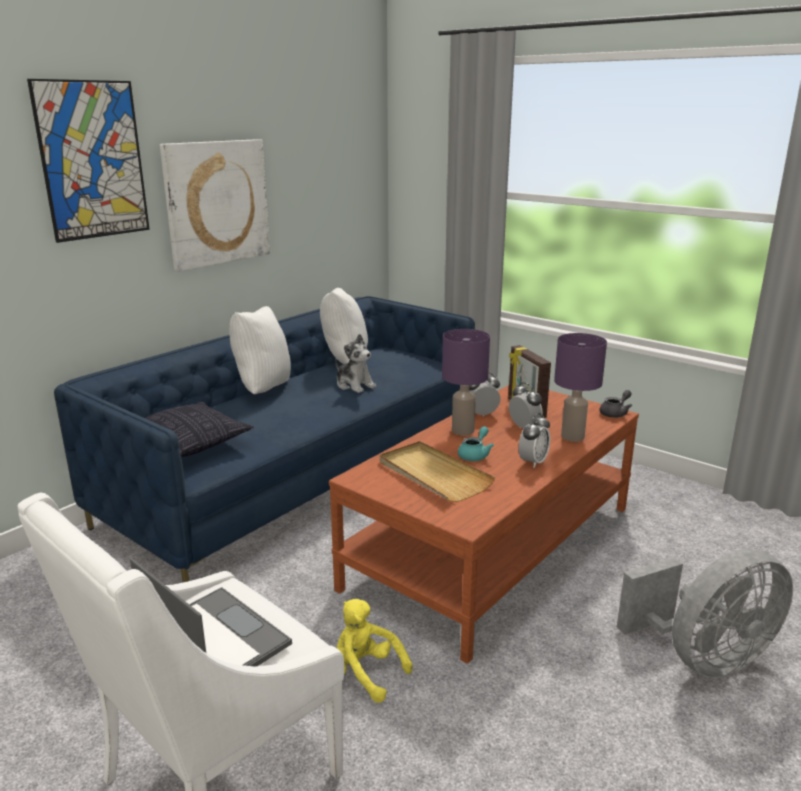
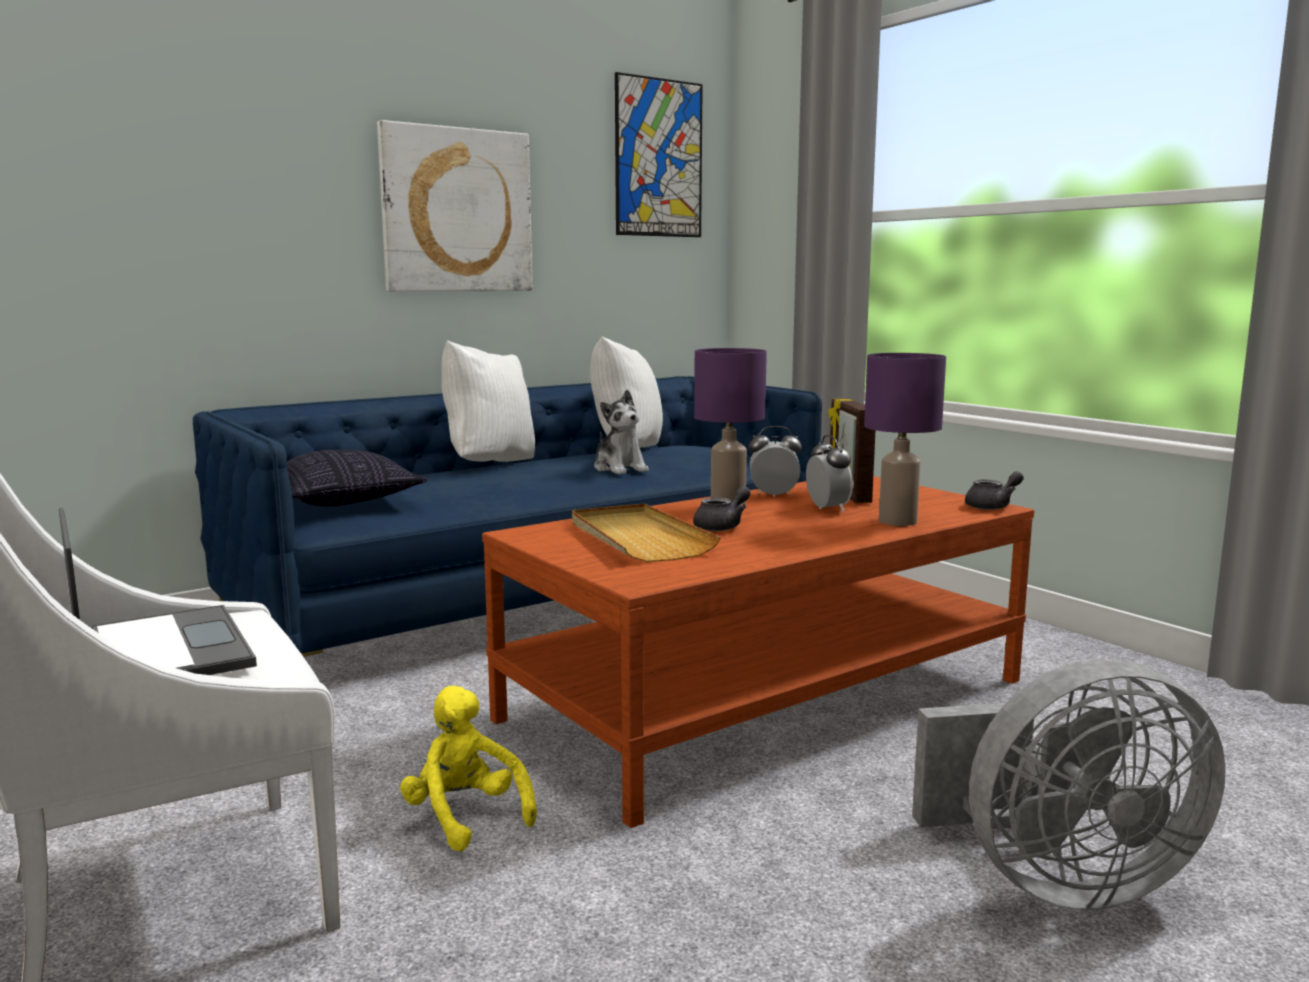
camera: 15 degrees right, 10 degrees down
(92, 160) = (280, 130): picture -> picture (658, 158)
(475, 455) = (722, 526): turquoise teapot -> grey teapot
(533, 462) = (807, 538): alarm clock -> none

